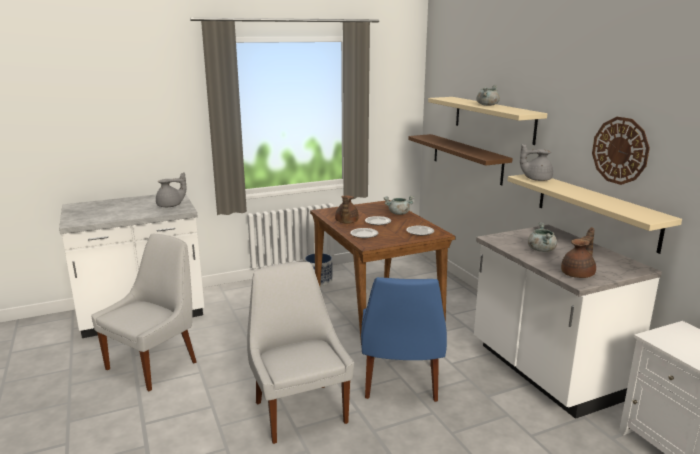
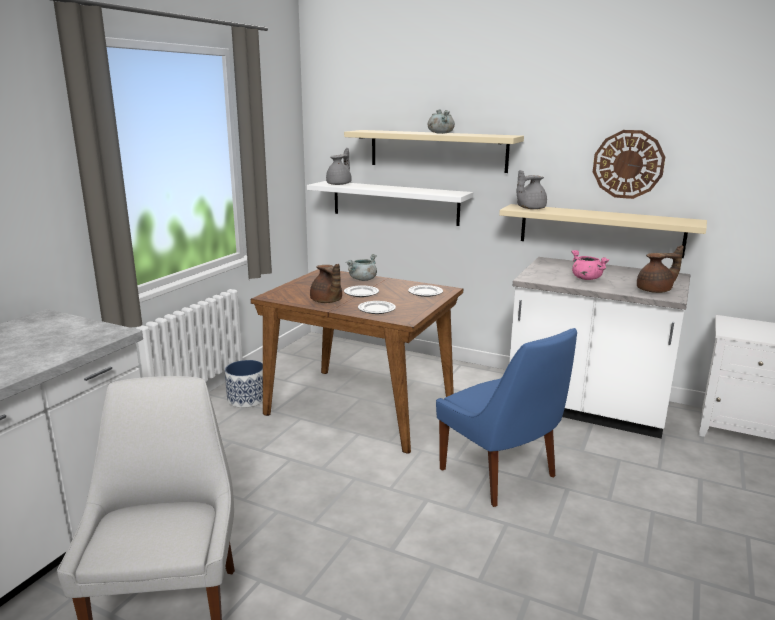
camera: 40 degrees left, 0 degrees up
(171, 206) = (76, 333): grey teapot -> grey teapot (340, 184)
(299, 410) = (451, 557): white chair -> none
(466, 158) = (394, 202): brown shelf -> white shelf
(541, 250) = (586, 278): grey cooking pot -> pink cooking pot
(578, 274) = (655, 291): brown teapot -> brown teapot turned 75 degrees clockwise

